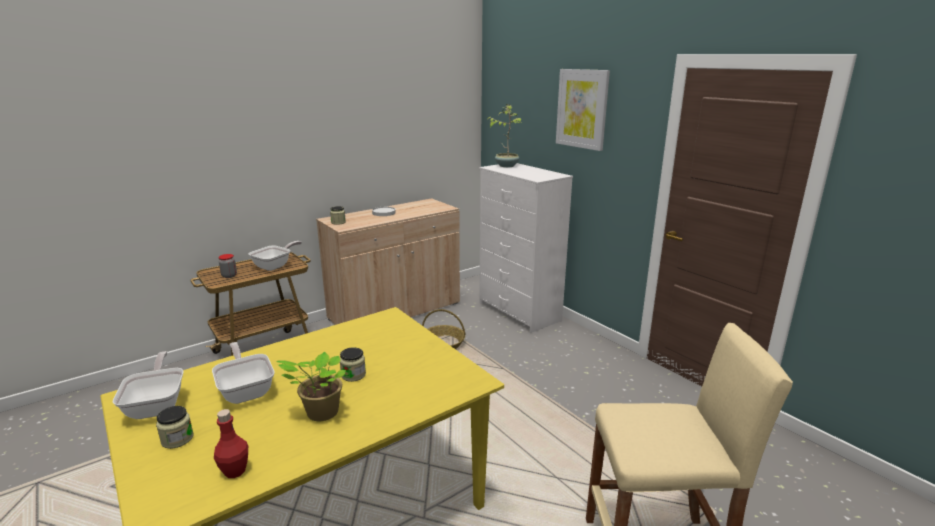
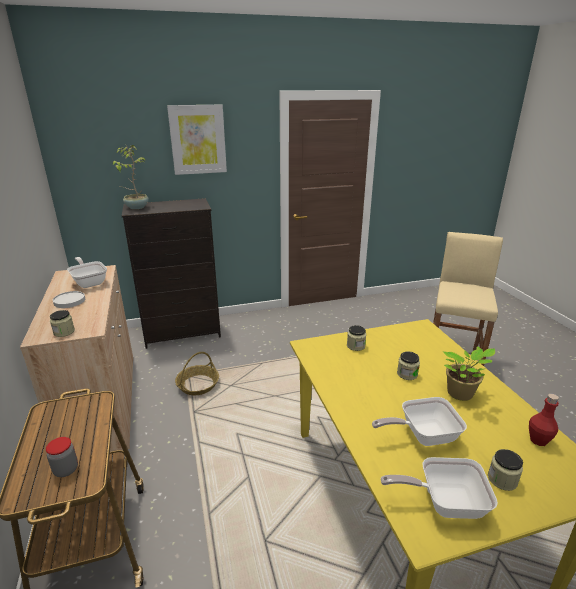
camera: 70 degrees left, 5 degrees up
(275, 266) = (76, 420): frying pan -> frying pan (89, 282)
(401, 340) = (355, 346): none -> jar
(519, 312) = (183, 333): white dresser -> black dresser

